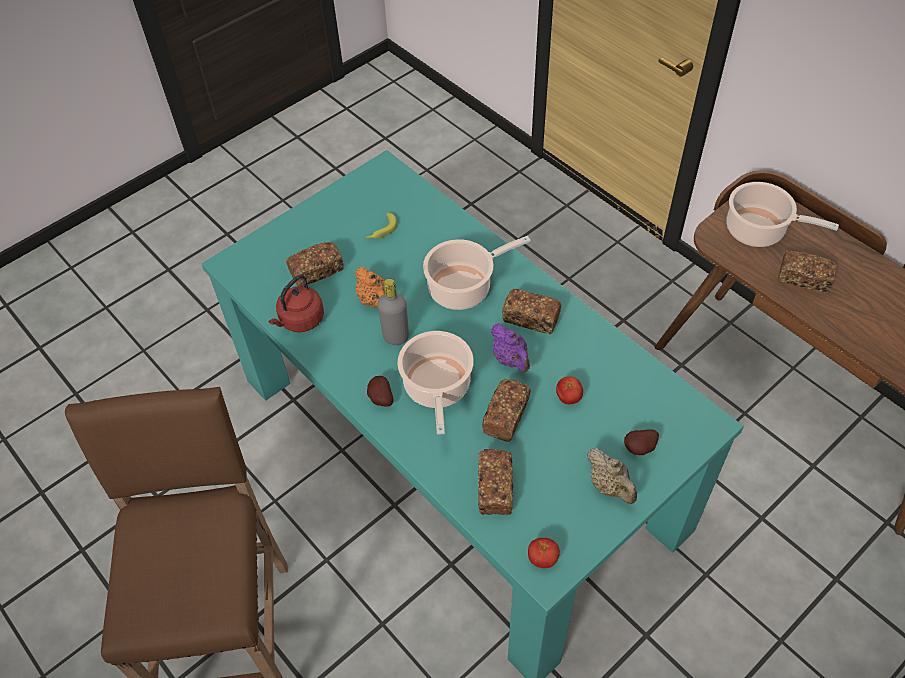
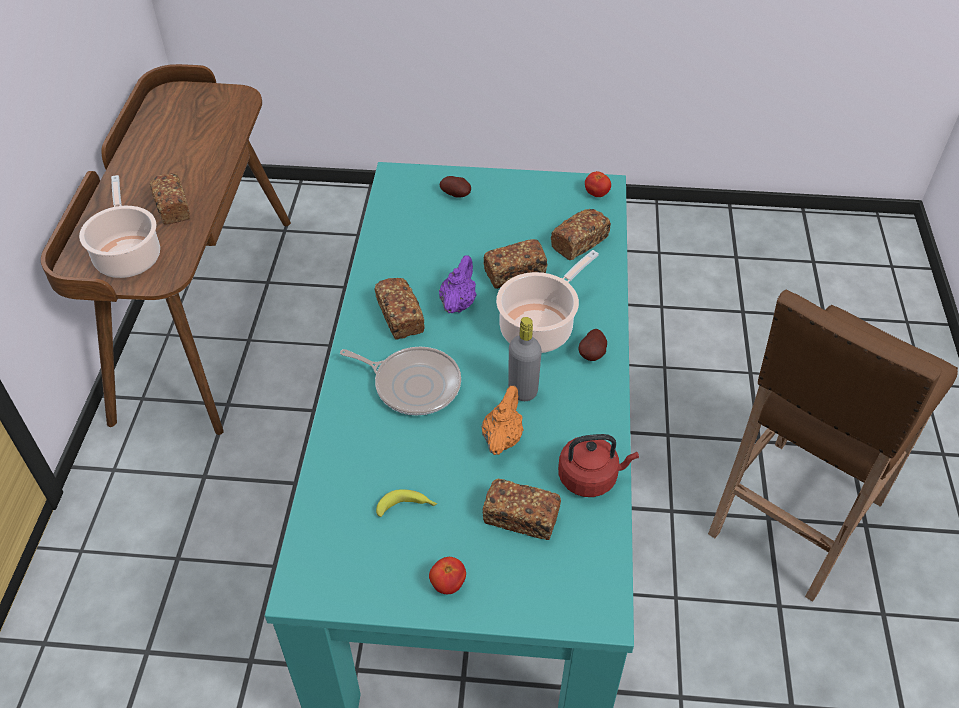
camera: 135 degrees left, 5 degrees down
(463, 287) = (413, 384): cooking pot -> frying pan
(568, 397) = (456, 251): tomato -> tomato (448, 584)
(610, 486) = (505, 193): beige teapot -> none

